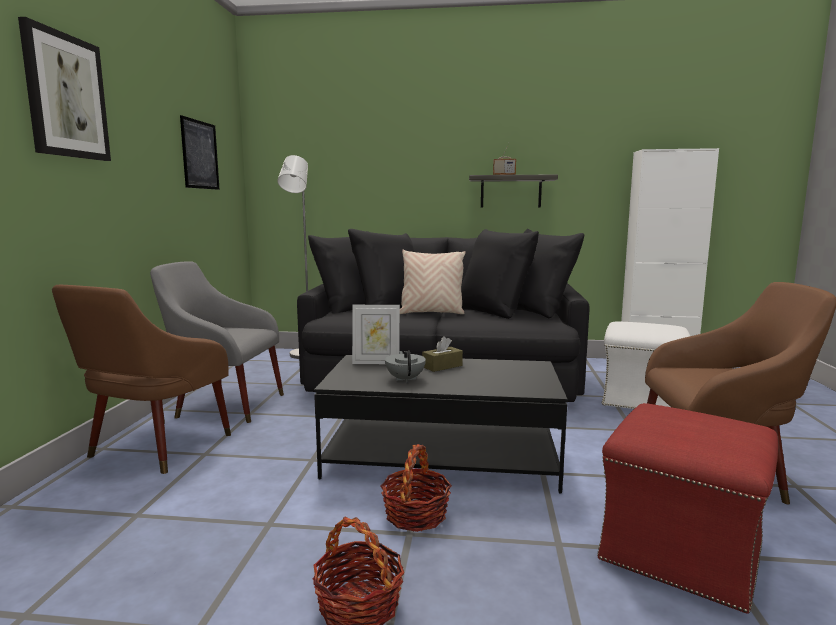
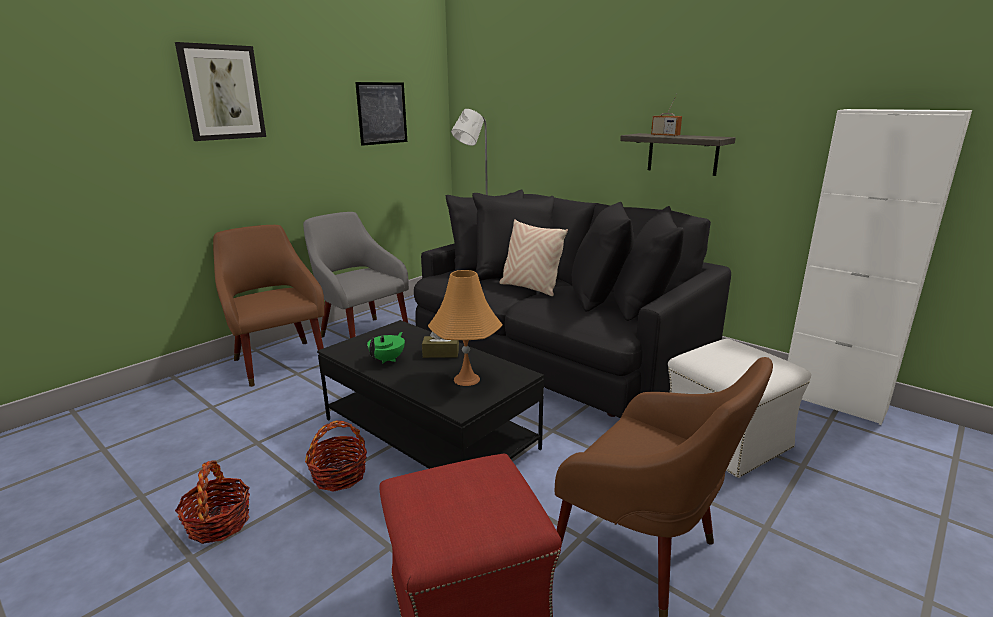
camera: 35 degrees right, 10 degrees up
(154, 449) = (278, 360): brown armchair -> brown armchair turned 90 degrees clockwise
(376, 362) = (403, 335): picture frame -> none
(405, 379) = (388, 359): grey teapot -> green teapot
(504, 375) = (466, 379): none -> orange table lamp

